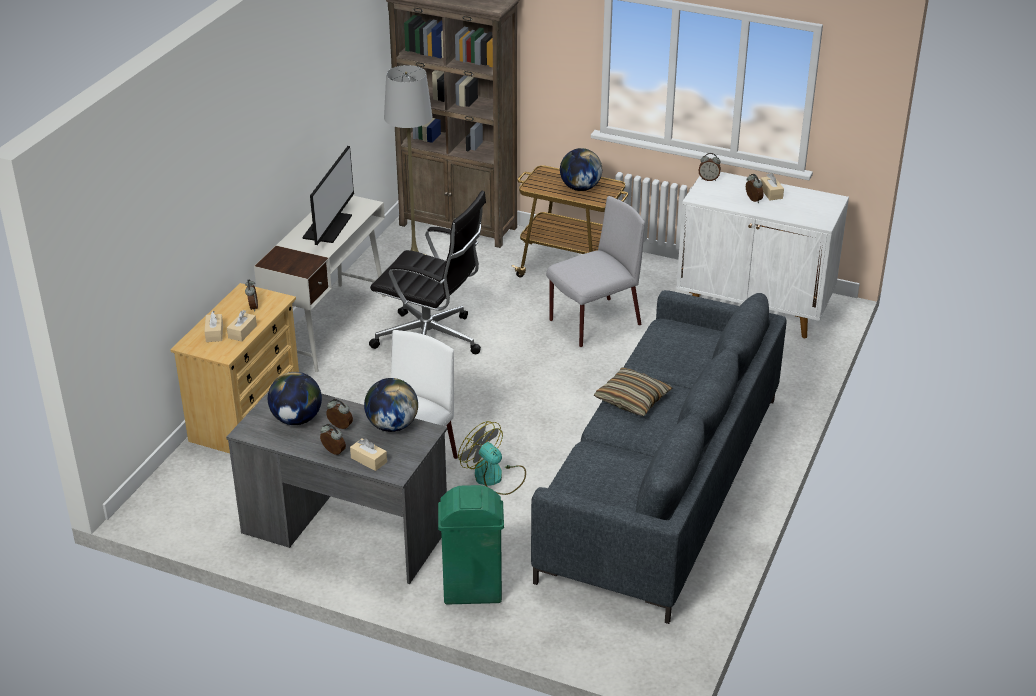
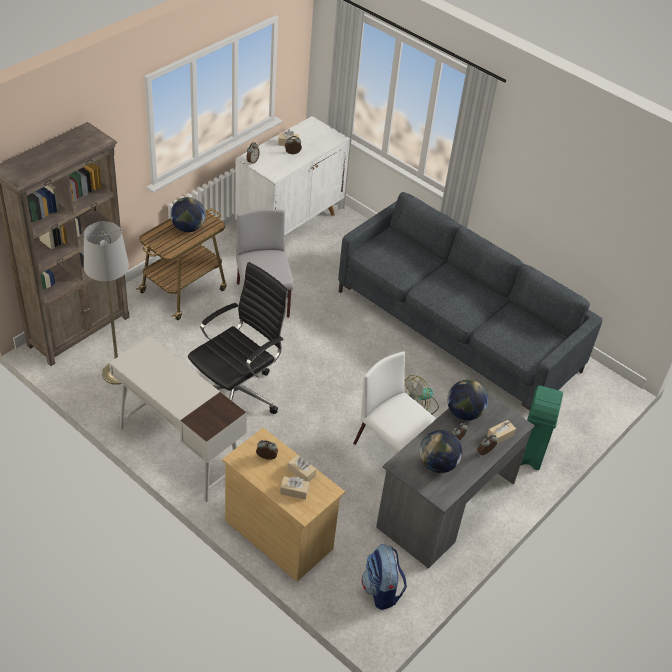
camera: 75 degrees left, 10 degrees up
(197, 503) = (381, 590): none -> backpack
(328, 227) = (170, 379): monitor -> none
(632, 399) = (443, 296): pillow -> none

